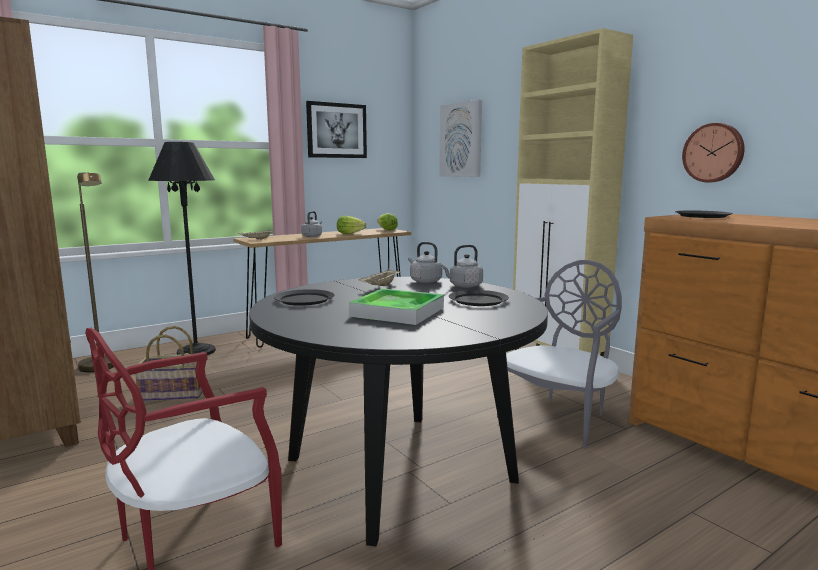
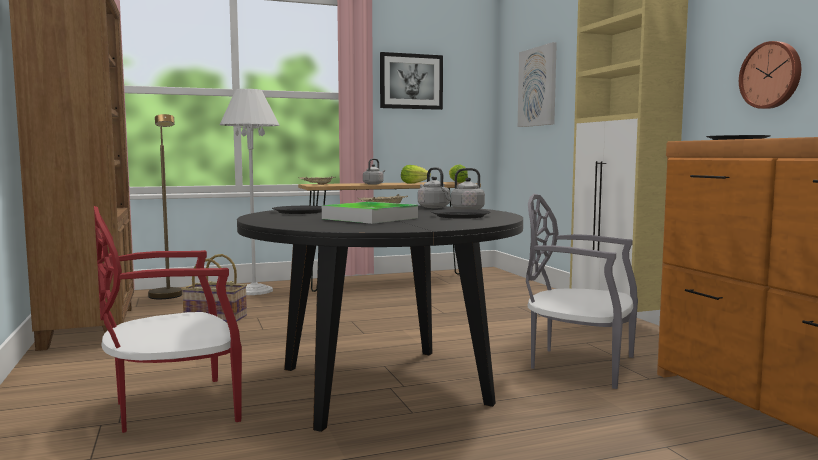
camera: 15 degrees right, 5 degrees down
(196, 351) = (254, 291): black floor lamp -> white floor lamp
(559, 418) = (579, 364): grey chair -> grey chair turned 120 degrees counterclockwise

